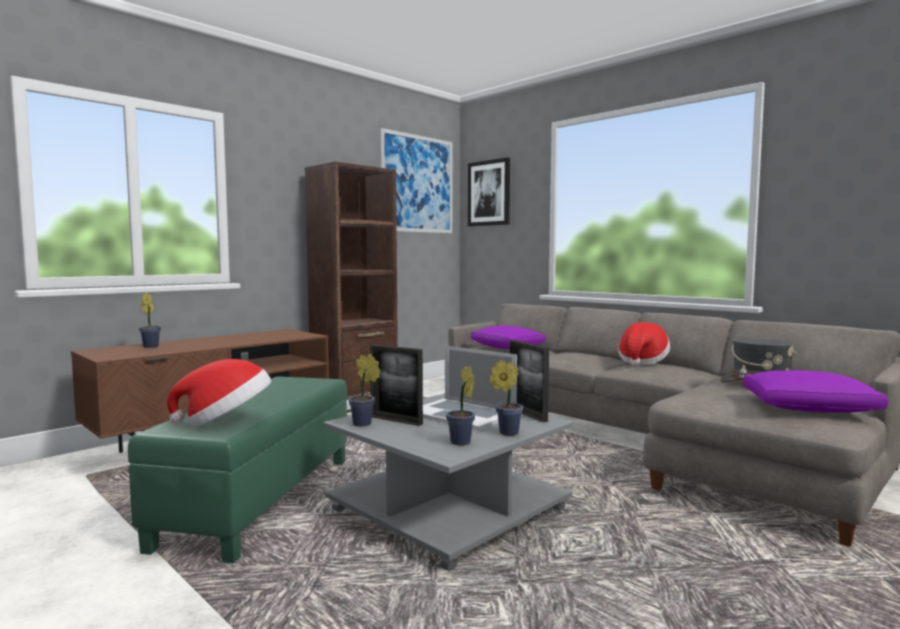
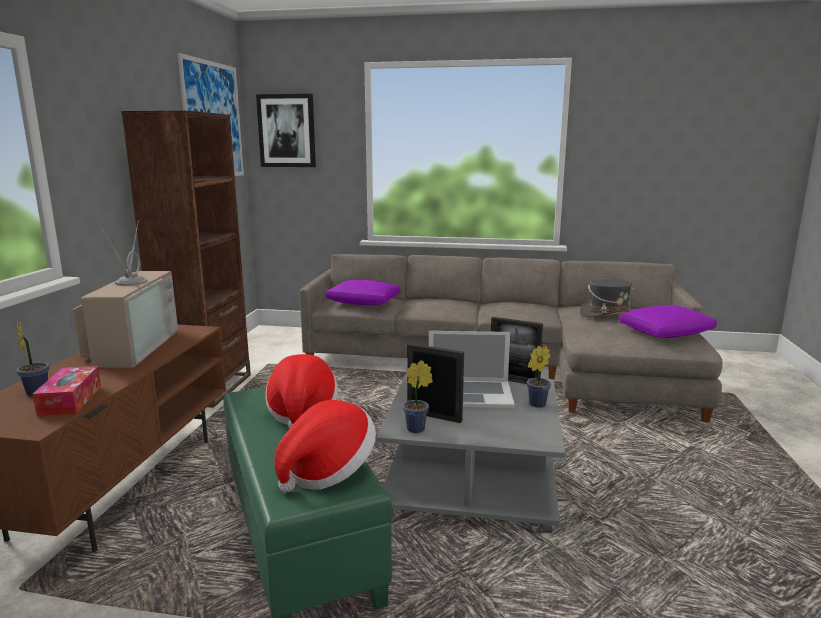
camera: 35 degrees left, 10 degrees up
(154, 351) = (70, 400): none -> tissue box
(249, 337) = (132, 347): none -> television
(396, 420) = (434, 416): picture frame -> picture frame turned 150 degrees counterclockwise
(461, 443) = (528, 425): potted plant -> none
(642, 362) = (499, 303): hat -> hat (302, 412)

